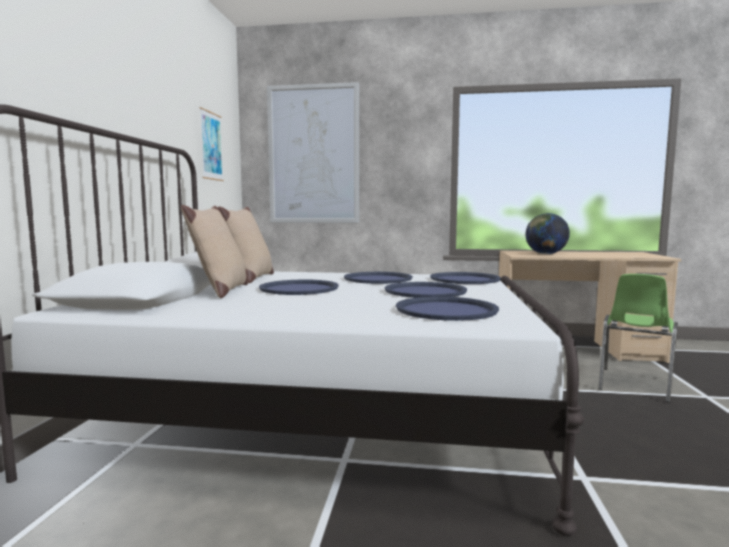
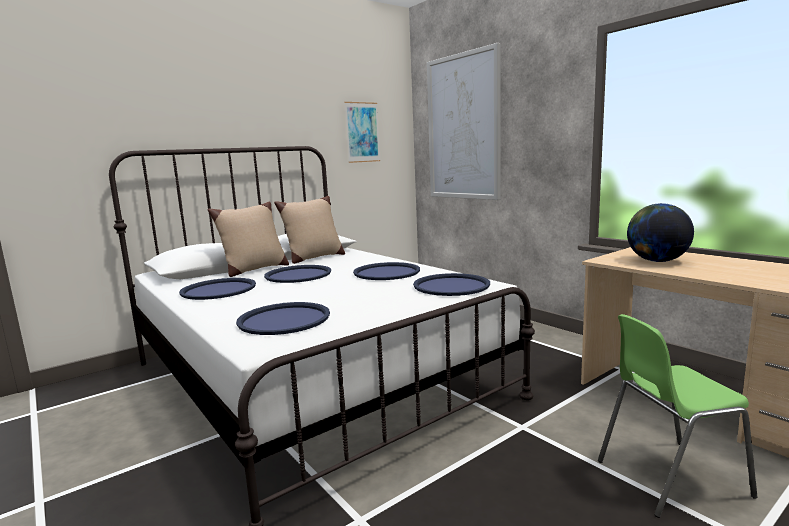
camera: 45 degrees right, 5 degrees up
(425, 291) = (355, 295): blue tray -> blue tray (218, 290)

